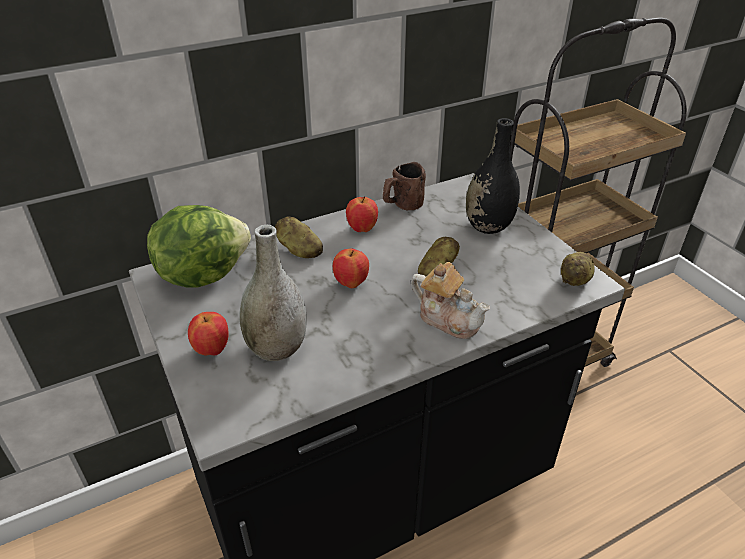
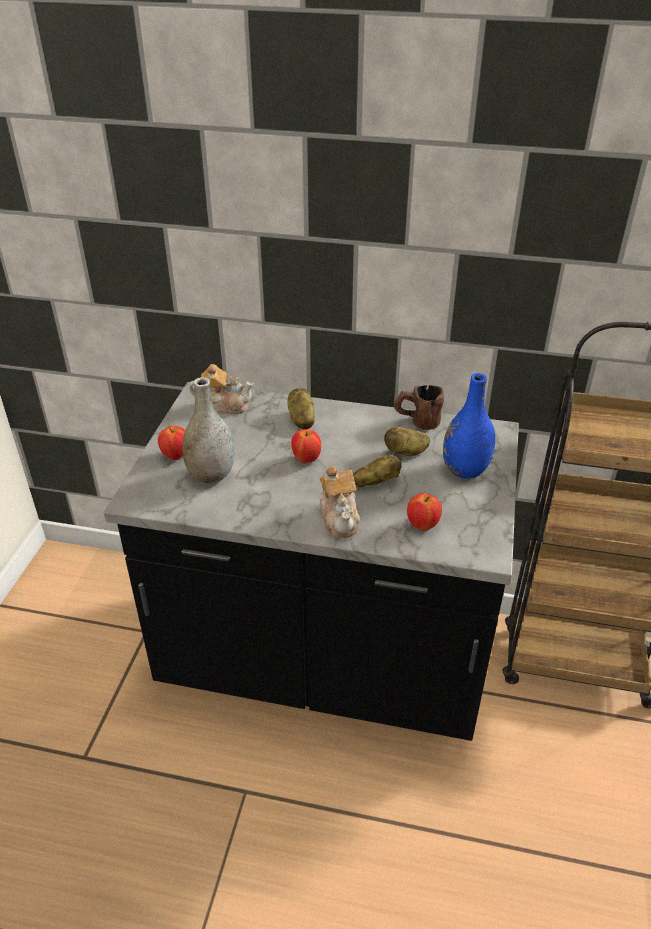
camera: 40 degrees right, 0 degrees up
(202, 274) = (224, 405): lettuce -> teapot
(362, 229) = (363, 425): apple -> apple (422, 526)
(488, 226) = (465, 470): black vase -> blue vase
(576, 280) = (477, 546): potato -> potato (406, 452)

